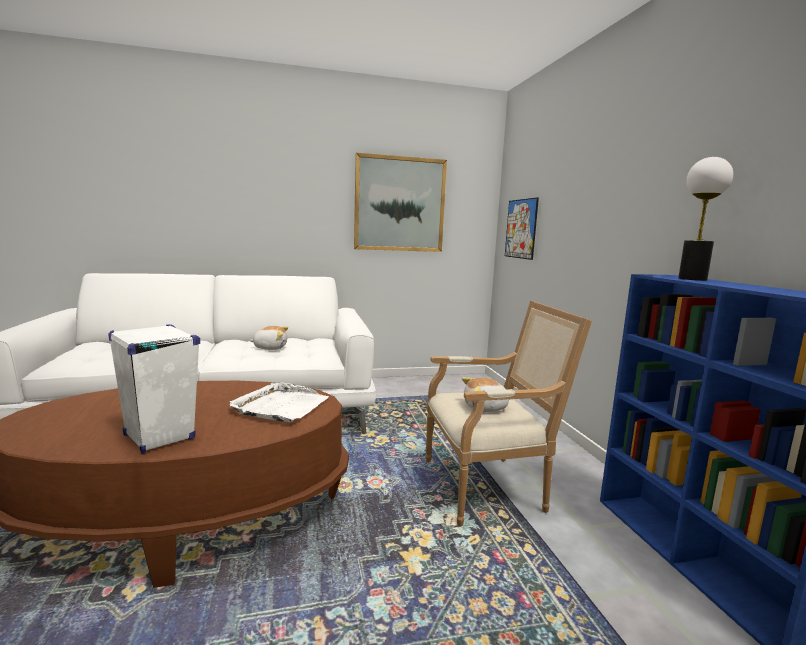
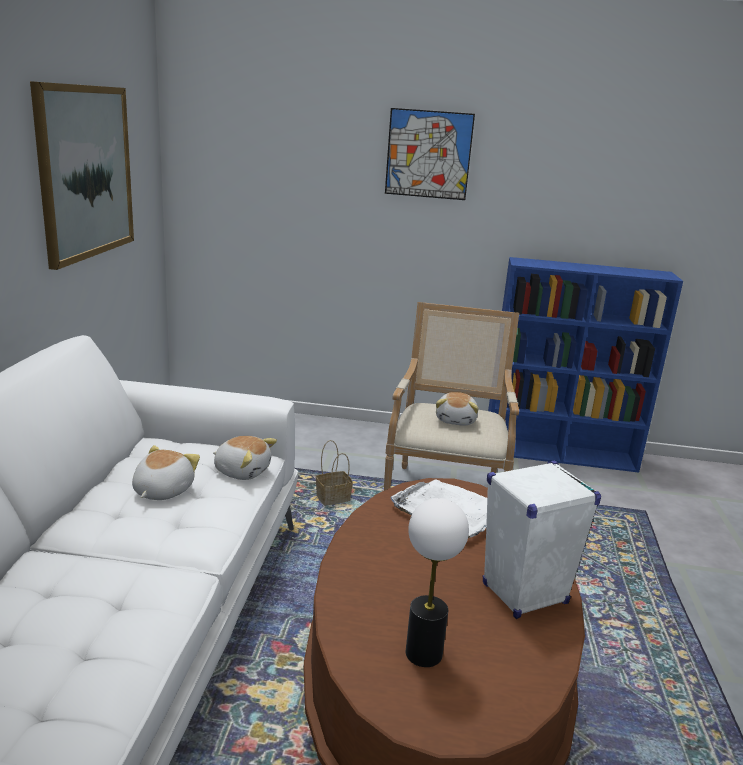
camera: 70 degrees left, 10 degrees up
(307, 357) = (242, 471): none -> plush toy
(420, 440) = (333, 498): none -> basket
(521, 229) = (240, 195): picture -> picture (428, 154)
(692, 279) = (551, 264): table lamp -> table lamp (424, 654)

